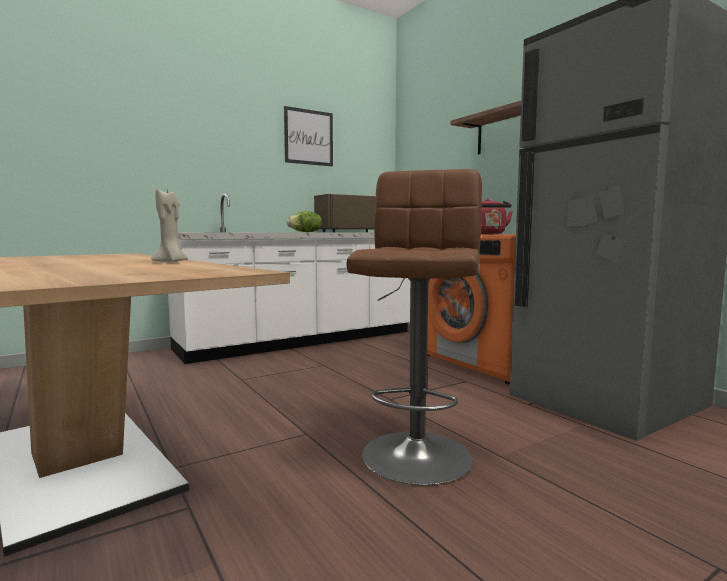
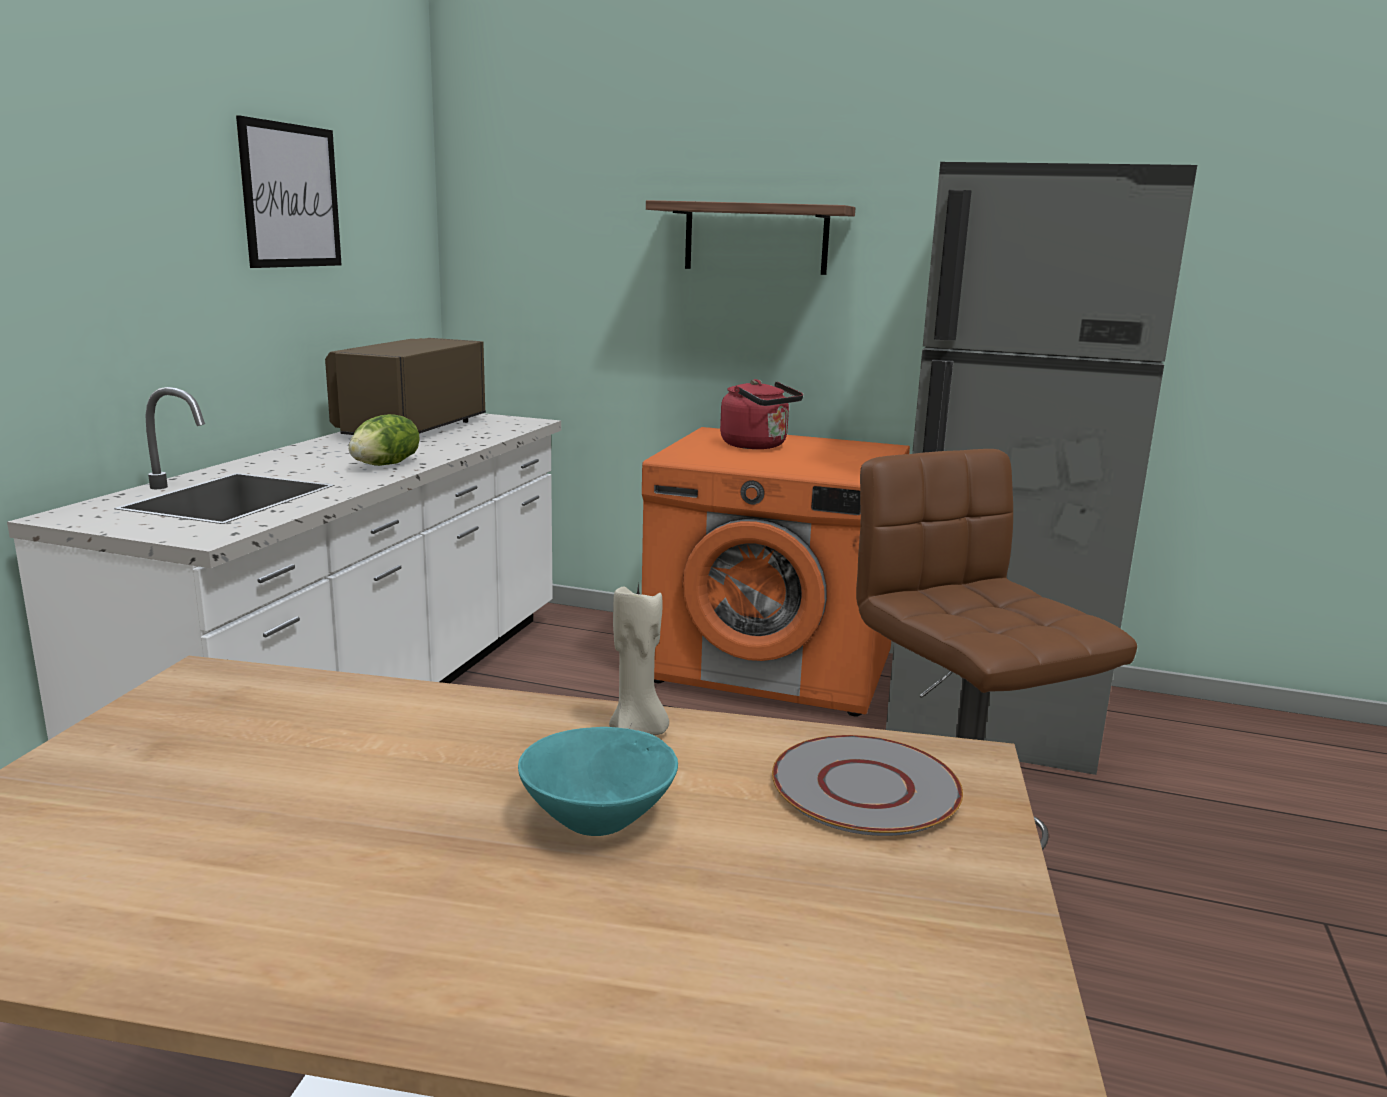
camera: 40 degrees left, 10 degrees up
(86, 266) = (600, 820): none -> turquoise bowl
(182, 270) = (863, 787): none -> grey plate

